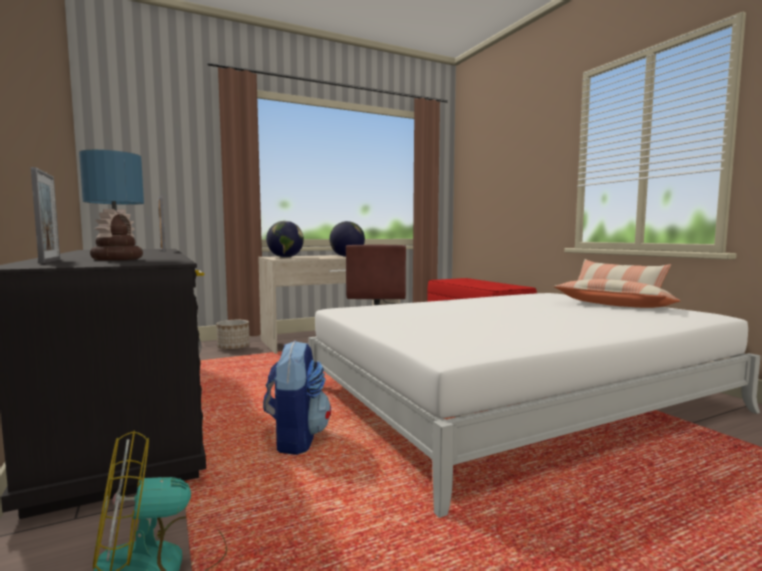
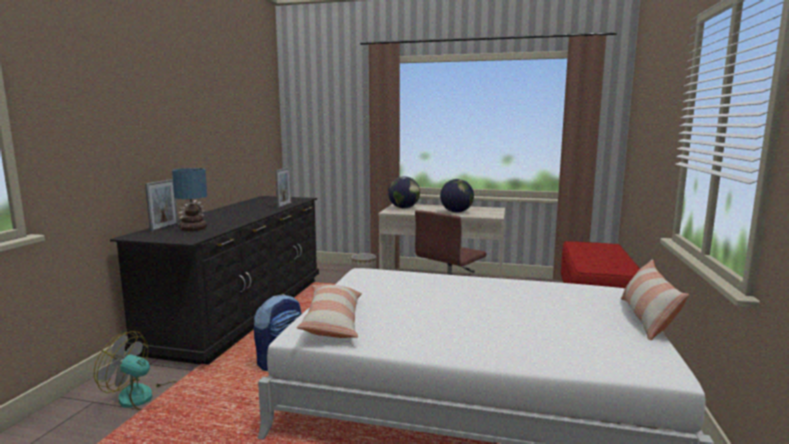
camera: 40 degrees right, 5 degrees up
(613, 305) = (597, 326): pillow -> pillow (333, 321)

